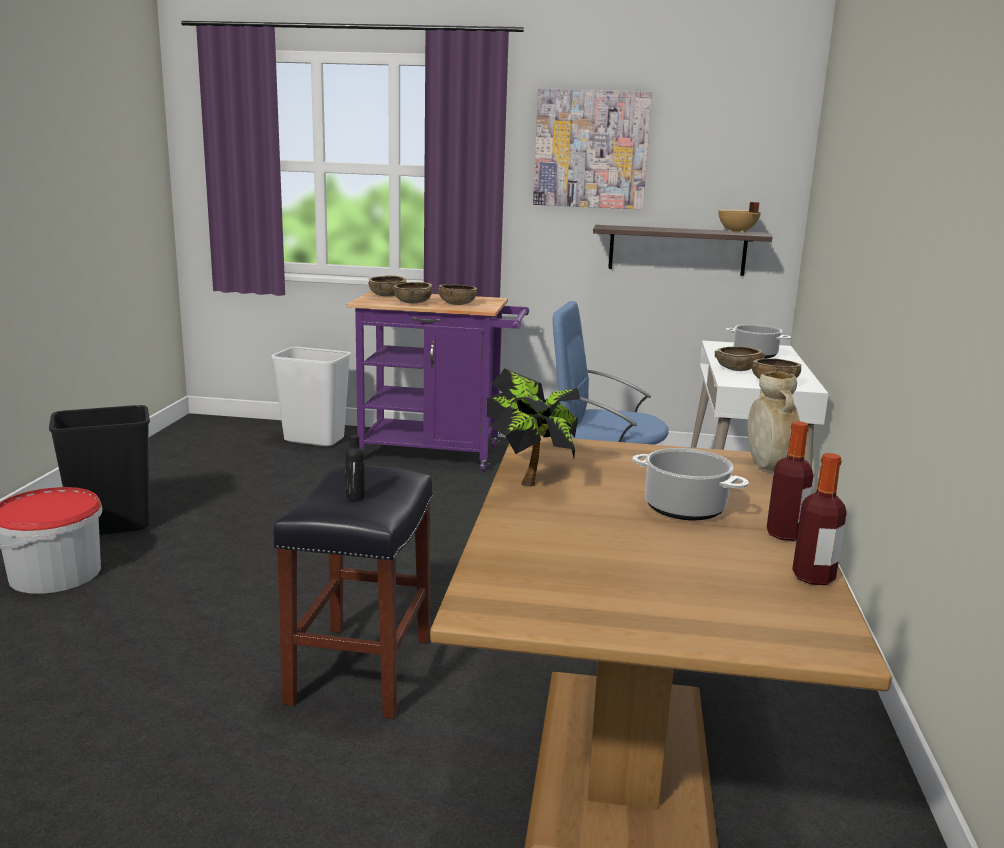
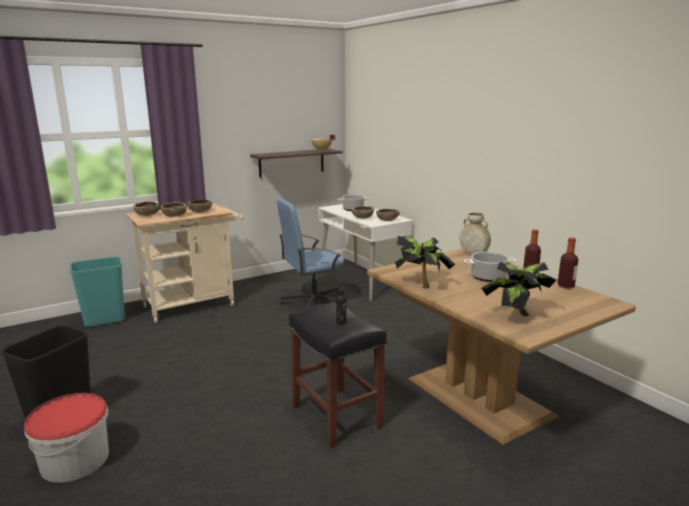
camera: 40 degrees left, 0 degrees up
(313, 440) = (104, 321): white trash can -> turquoise trash can
(439, 454) = (194, 304): purple cart -> beige cart
(555, 579) = (517, 315): none -> potted plant
(591, 149) = (242, 112): picture -> none

